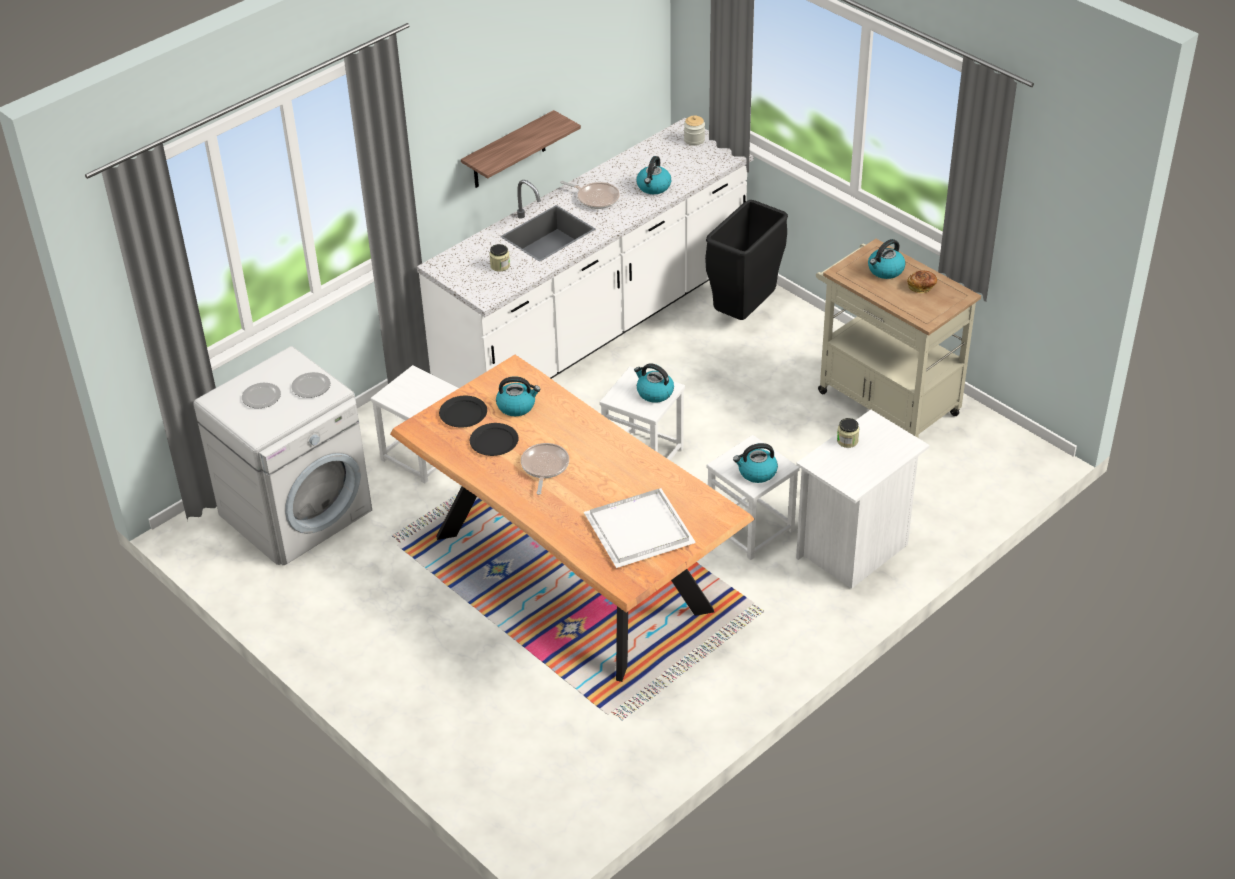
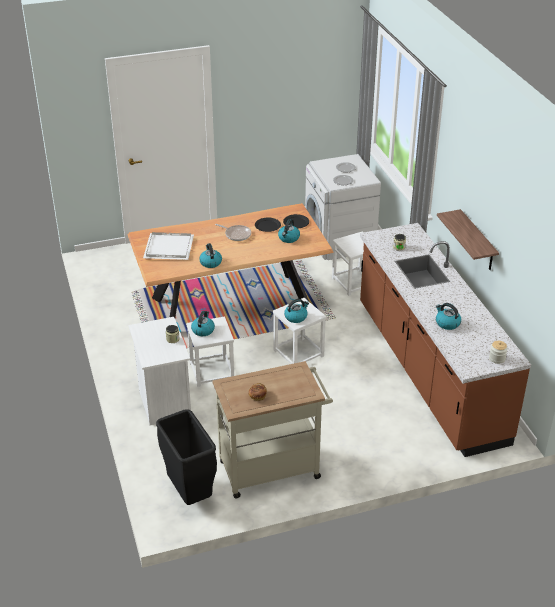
camera: 115 degrees right, 5 degrees down
(595, 327) = (428, 372): white counter -> brown counter
(596, 198) = (448, 297): frying pan -> none
(745, 313) = (405, 441): black trash can -> black trash can (189, 494)
(885, 270) = (286, 387): kettle -> kettle (210, 262)

